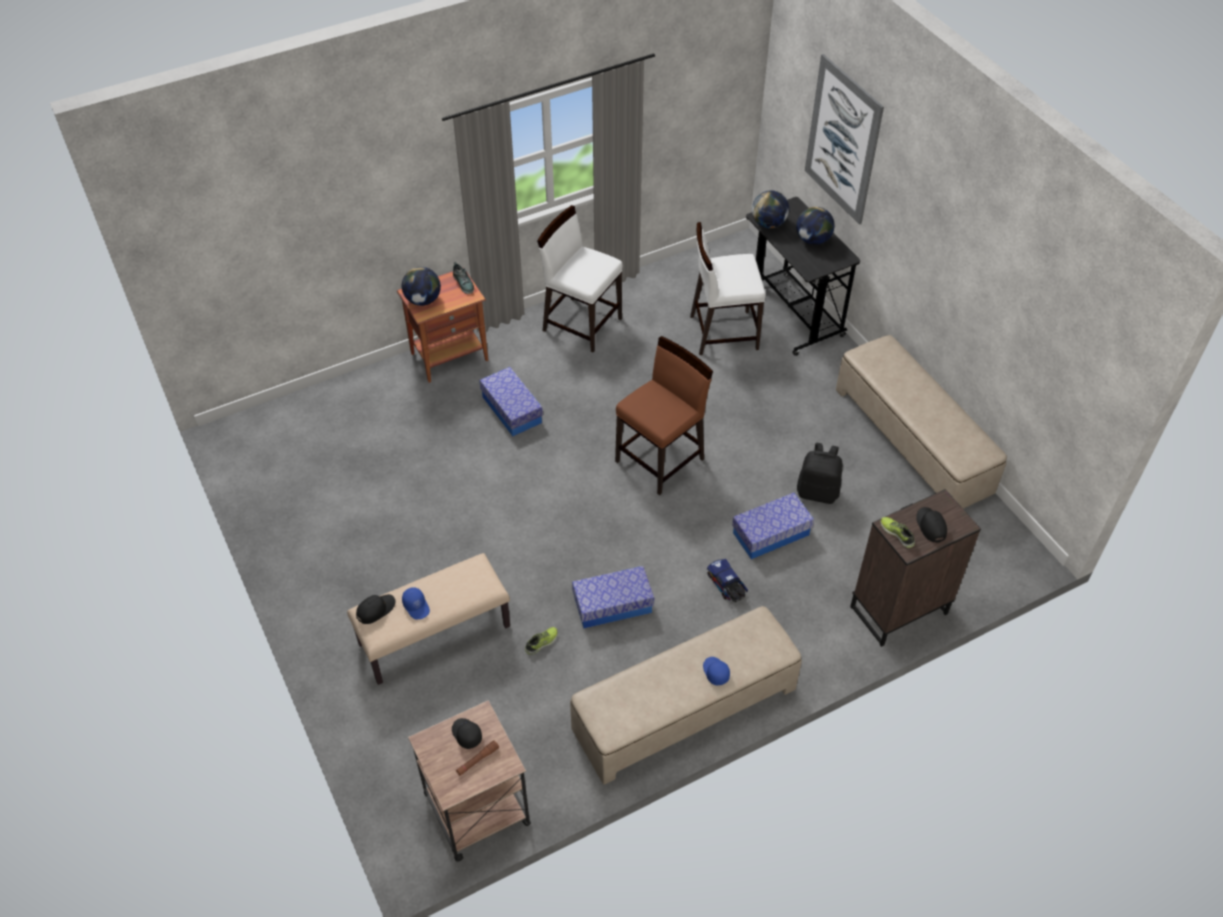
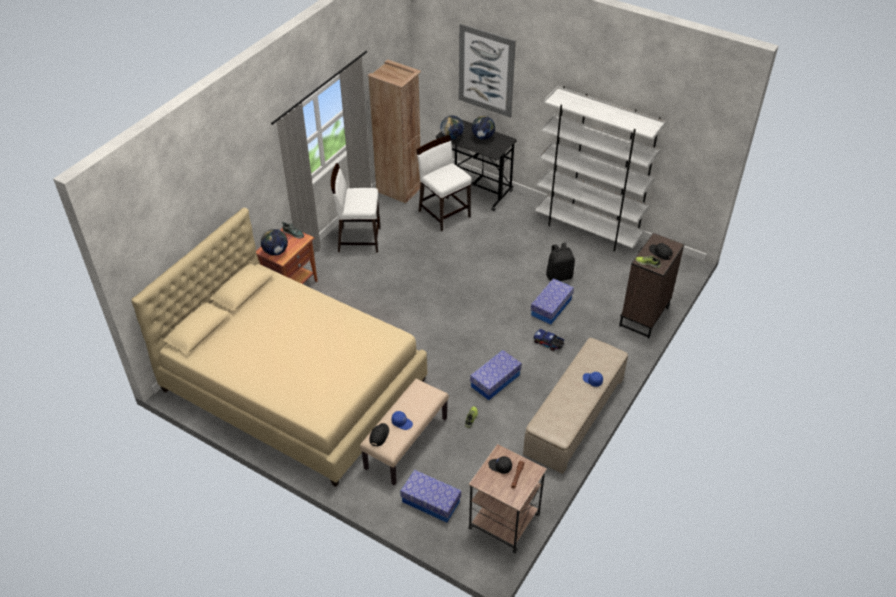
camera: 30 degrees left, 5 degrees down
(359, 489) = (294, 385): none -> beige bed
(511, 410) = (354, 302): storage box -> storage box (430, 502)
(661, 460) = (462, 294): brown chair -> none
(686, 274) = (399, 190): none -> brown cabinet
(723, 332) = (444, 213): white chair -> white chair turned 90 degrees clockwise
(913, 440) = (587, 230): beige bench -> white bookcase

